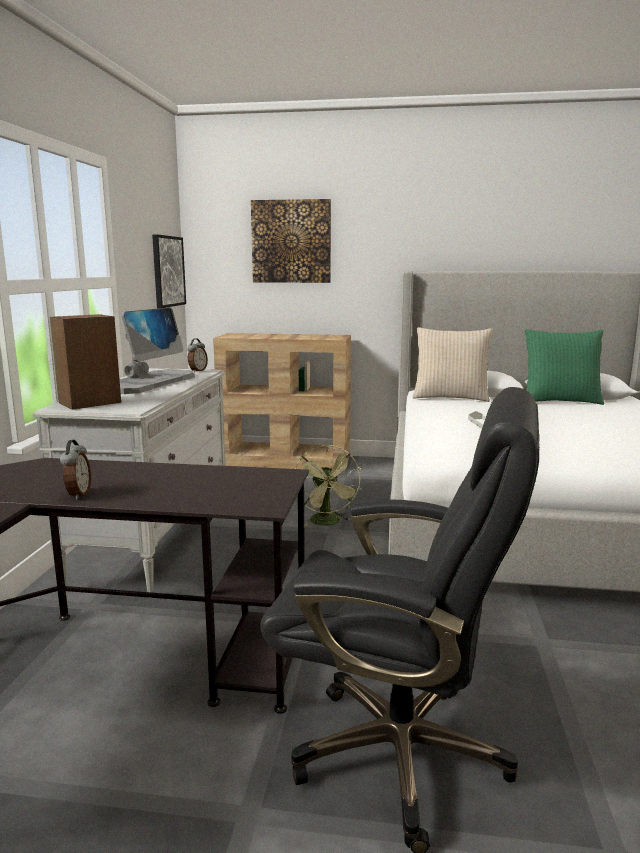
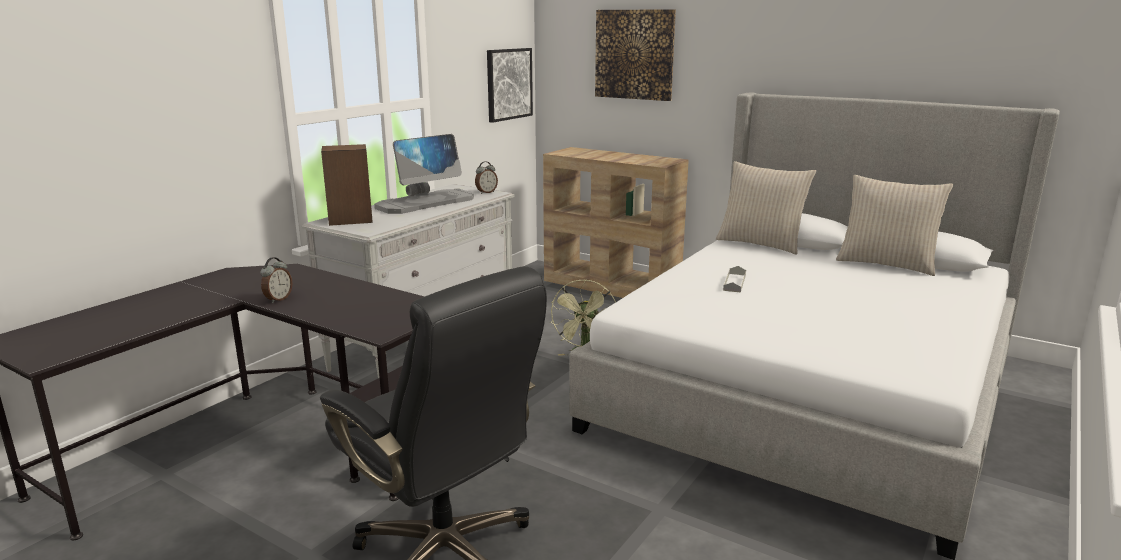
camera: 25 degrees right, 5 degrees up
(560, 401) = (886, 264): green pillow -> beige pillow

